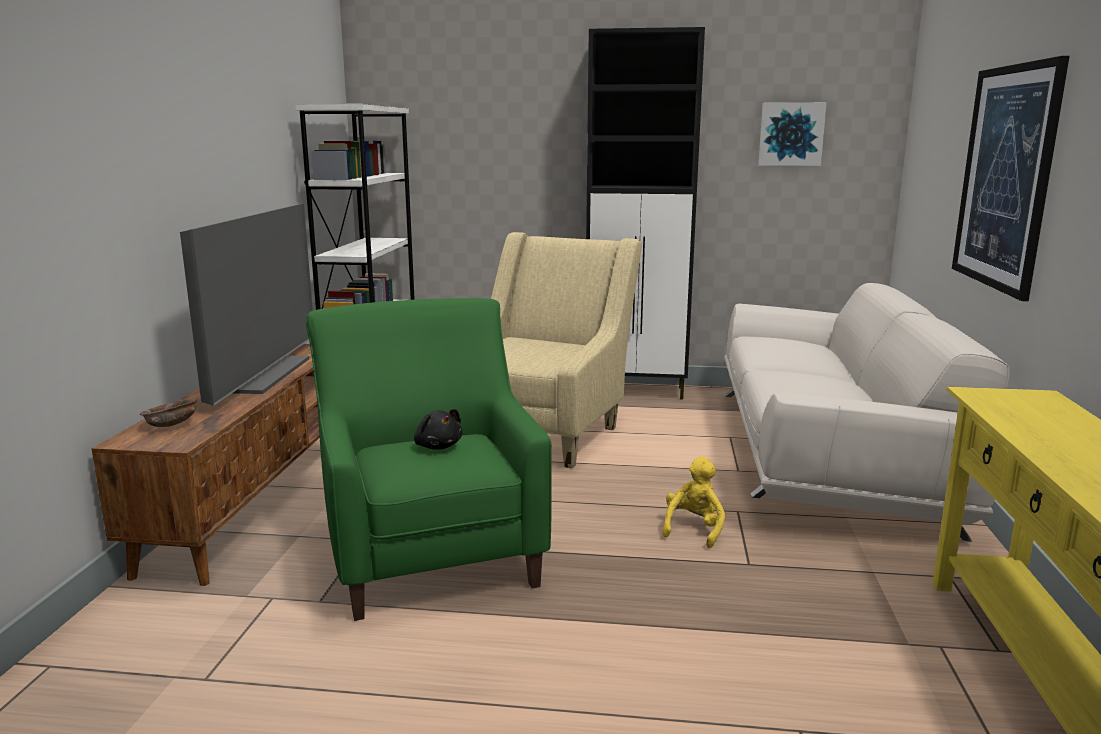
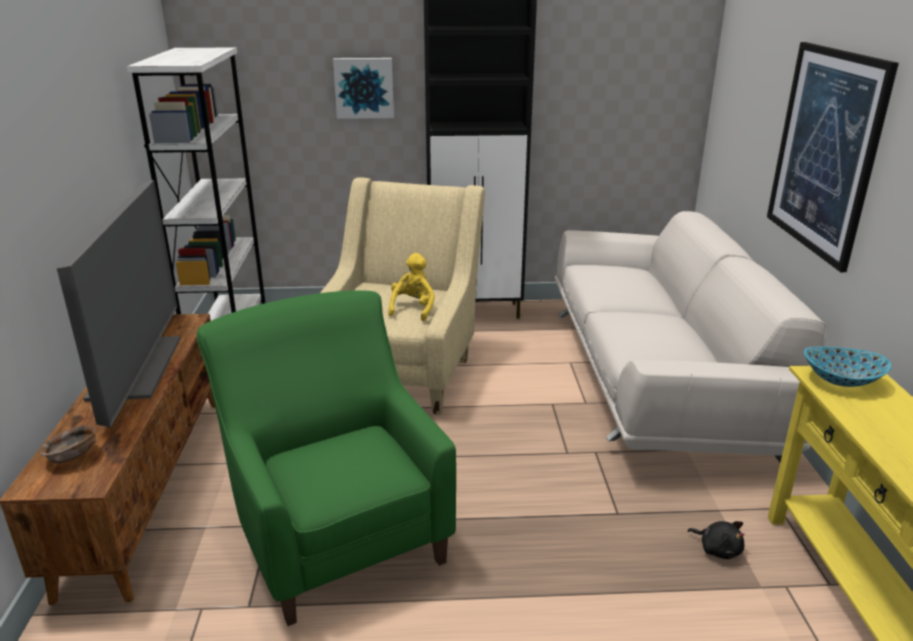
camera: 10 degrees left, 10 degrees up
(438, 446) = (344, 452): black plush toy -> black plush toy (718, 549)
(694, 529) = (563, 477): yellow plush toy -> yellow plush toy (413, 309)
(791, 134) = (613, 70): picture -> picture (364, 88)
(1007, 399) = (841, 380): none -> bowl

